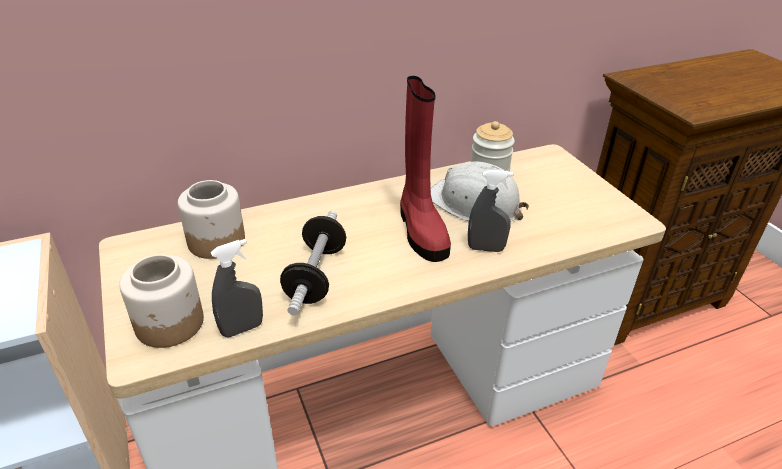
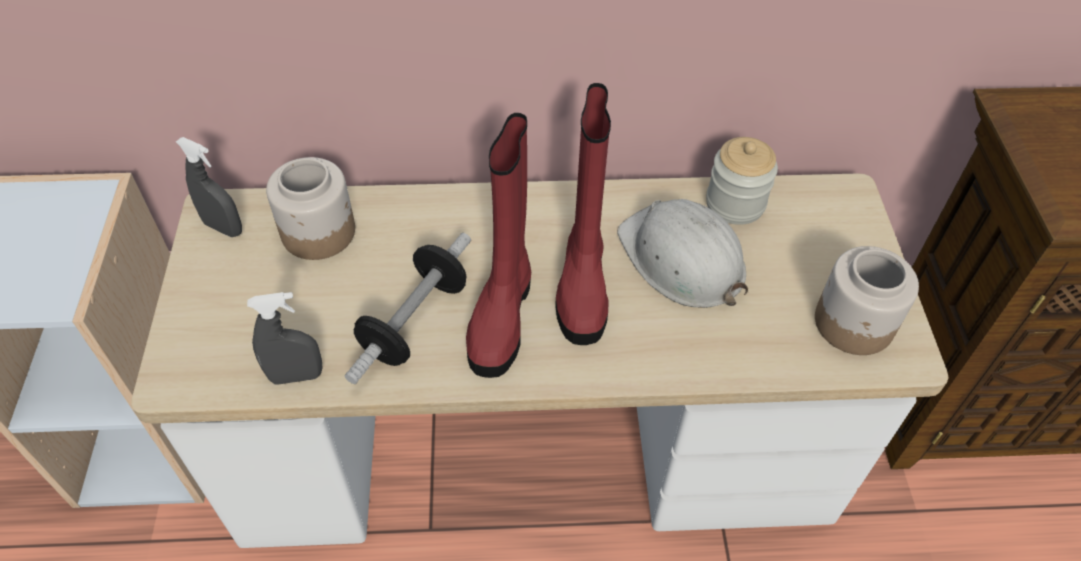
camera: 20 degrees right, 15 degrees up
(170, 324) = (221, 344): jar -> jar (854, 324)
(377, 258) = (502, 316): none -> red boot
(485, 248) = (655, 342): grey spray bottle -> grey spray bottle (223, 228)

